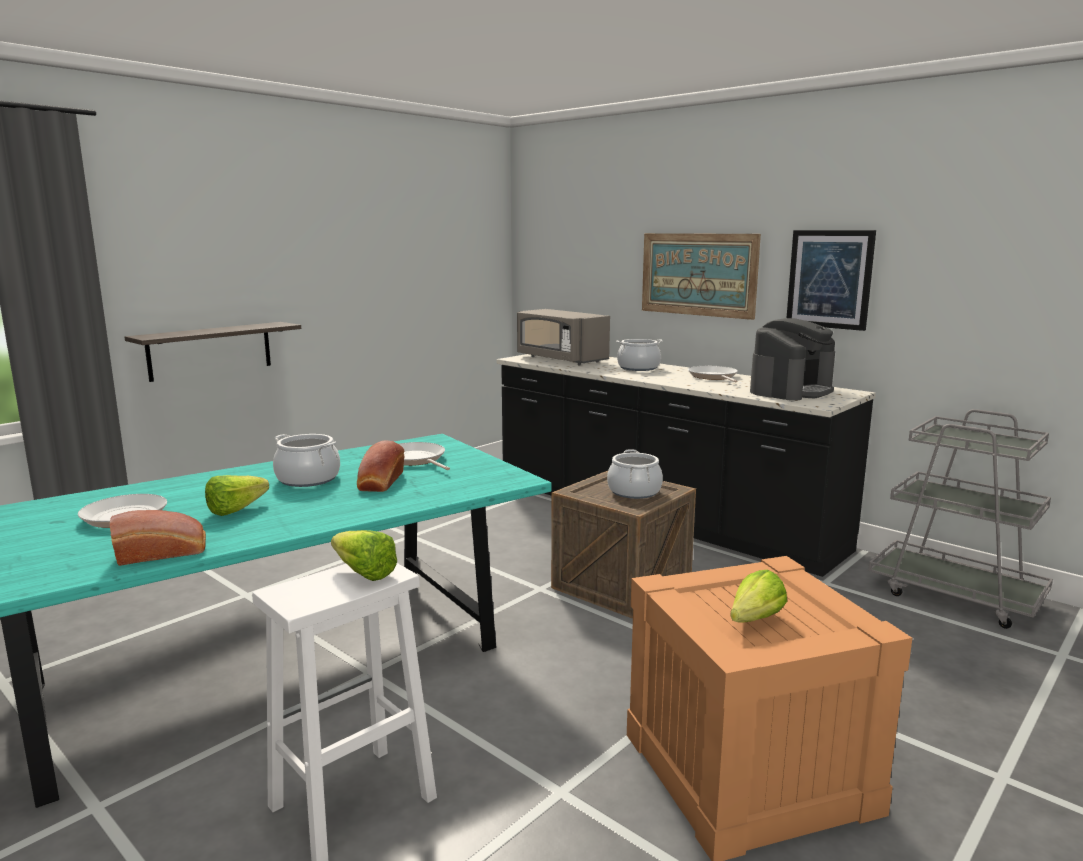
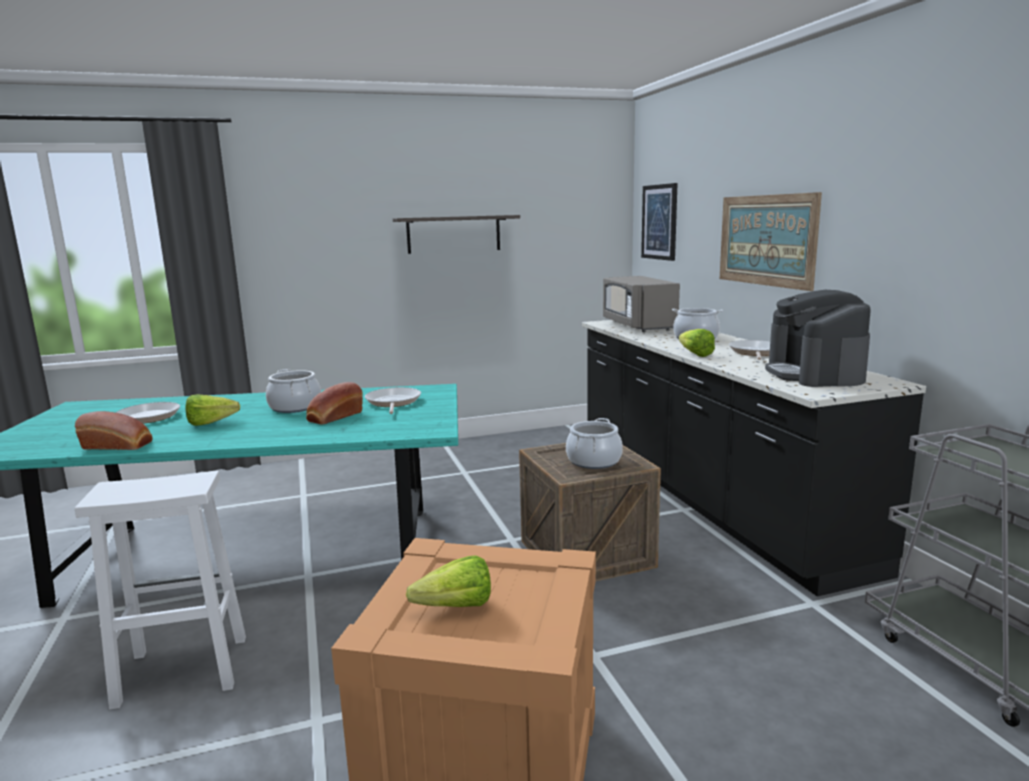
camera: 30 degrees right, 0 degrees up
(210, 350) = (326, 301): shelf -> shelf (454, 234)
(361, 571) = (179, 482): lettuce -> lettuce (693, 354)
(791, 390) = (814, 374): coffee machine -> coffee machine turned 105 degrees clockwise
(829, 279) = (886, 243): picture -> picture (659, 222)

